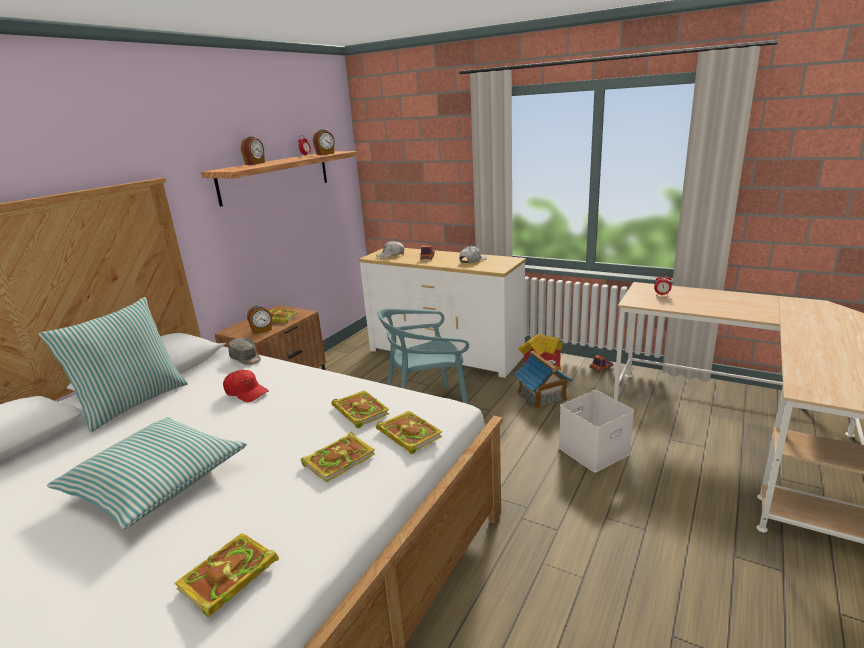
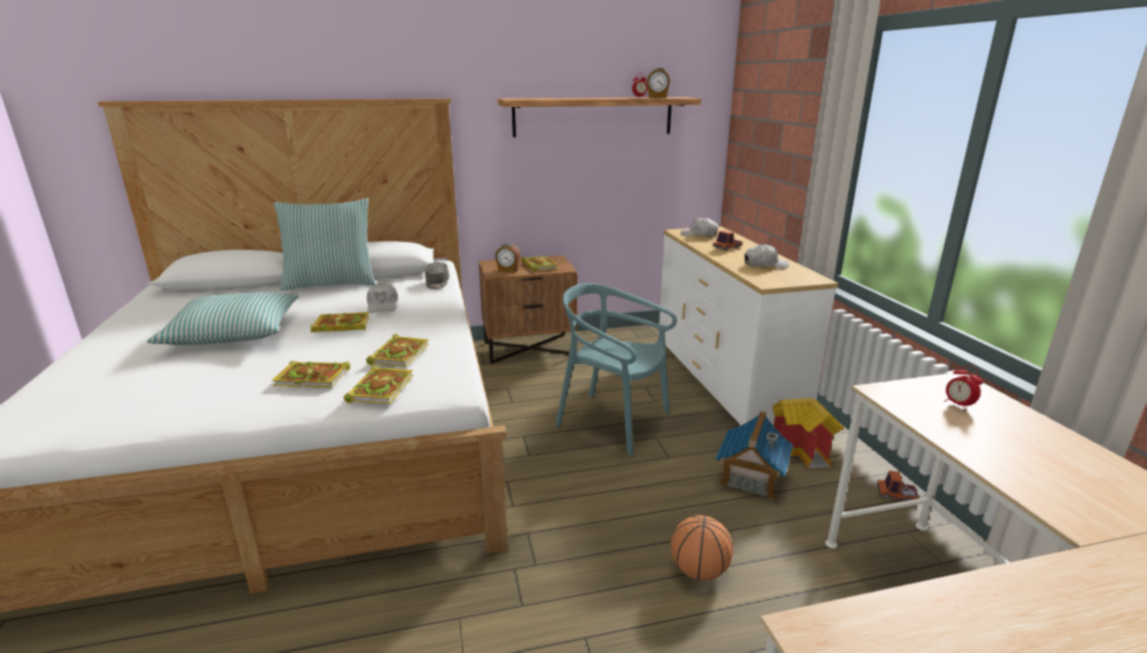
camera: 45 degrees right, 0 degrees up
(227, 578) = (126, 401): book -> book (340, 326)
(246, 392) = (383, 305): red cap -> white cap
(255, 163) = (561, 98): alarm clock -> none
(593, 452) = (699, 571): white storage box -> basketball

